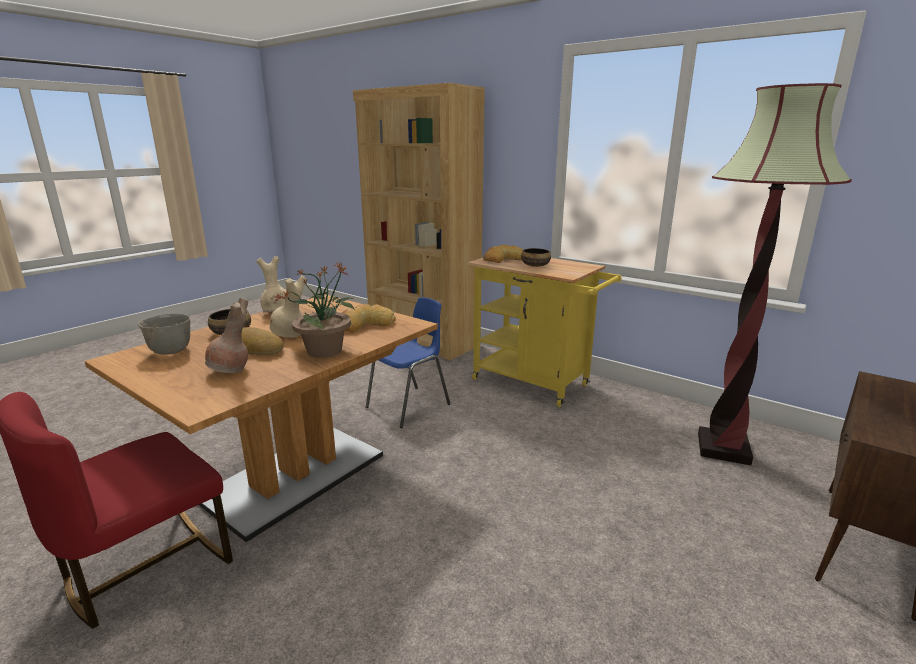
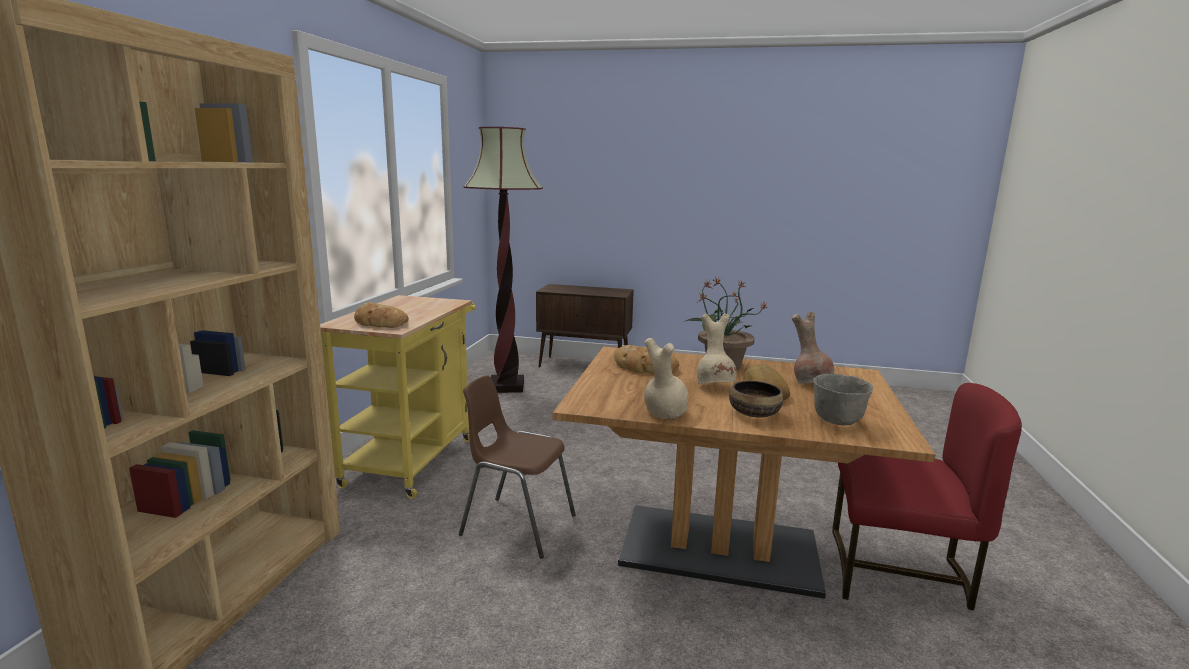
camera: 115 degrees left, 5 degrees down
(409, 406) = (517, 525): blue chair -> brown chair
(535, 265) = (411, 311): bowl -> none

